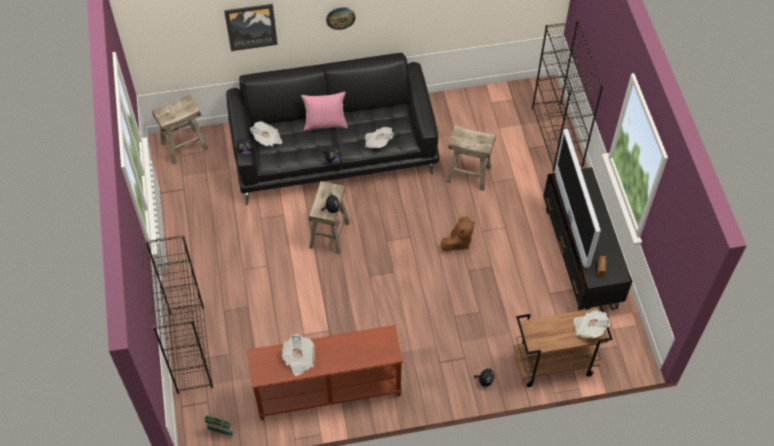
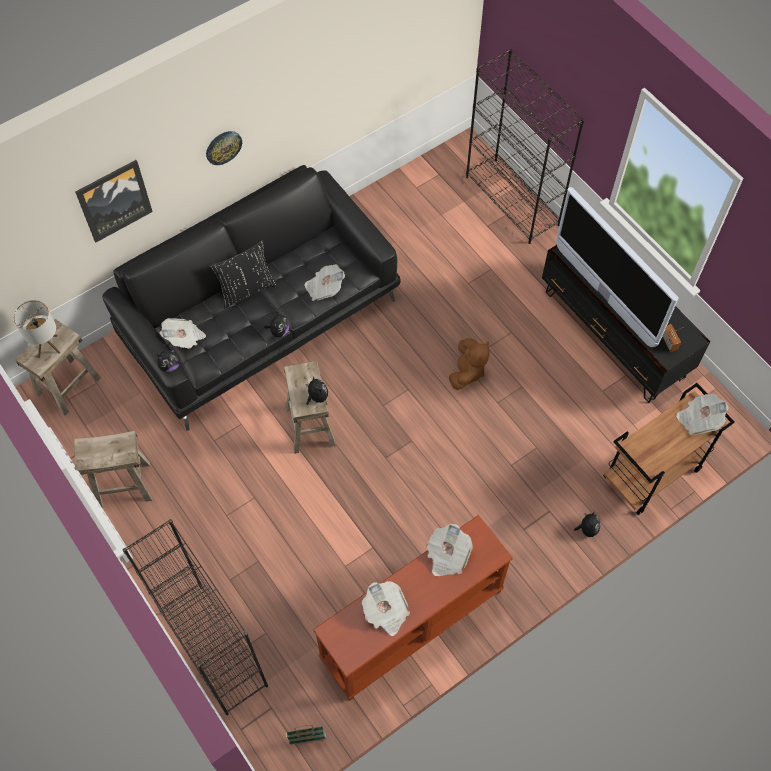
camera: 25 degrees left, 5 degrees up
(176, 110) = (47, 346): none -> table lamp
(325, 123) = (246, 289): pink pillow -> black pillow
(359, 342) = (447, 556): none -> newspaper
(469, 174) = (436, 284): beige stool -> beige stool (123, 484)

